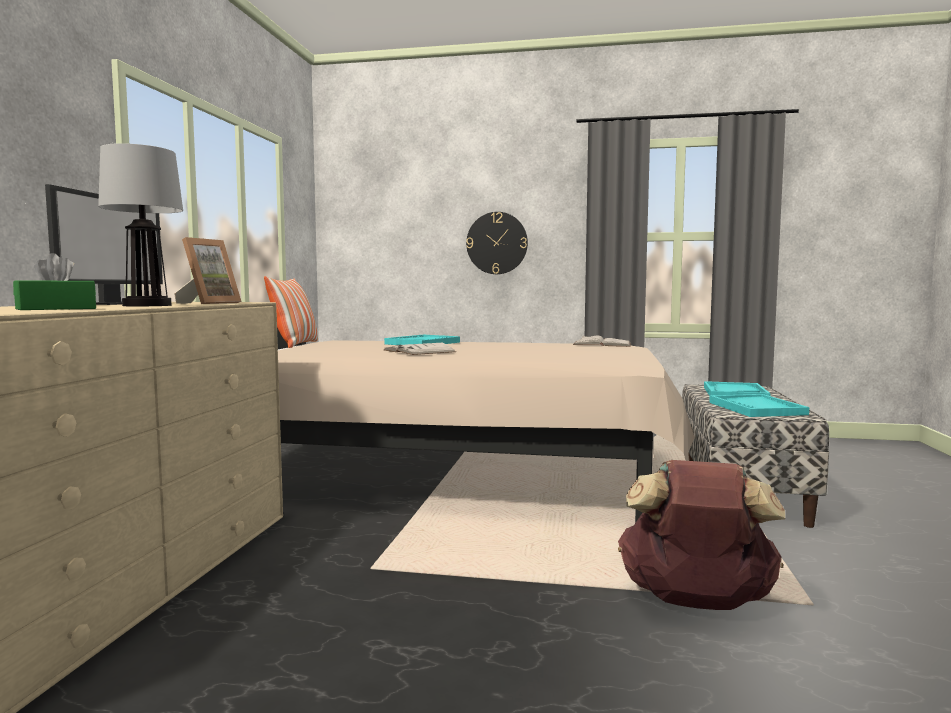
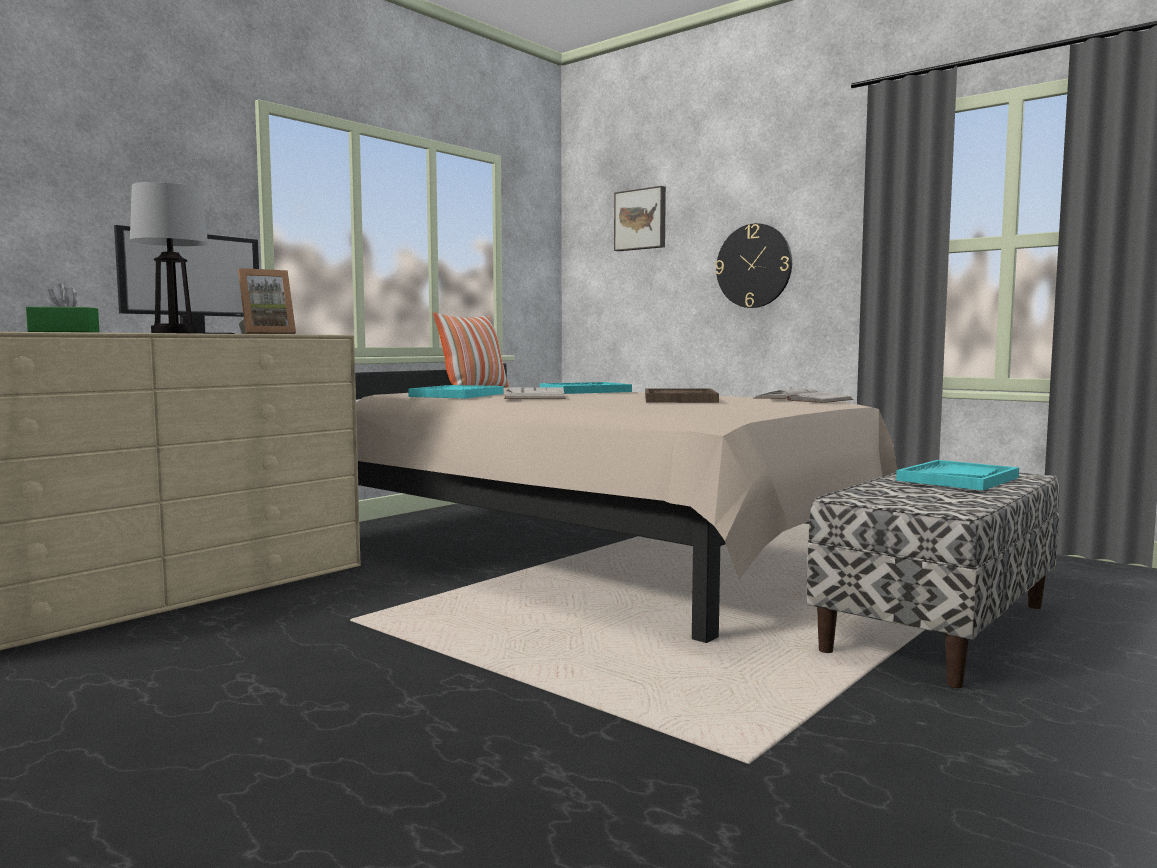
camera: 30 degrees right, 0 degrees up
(396, 201) = (641, 219): none -> picture
(534, 348) = (679, 399): none -> brown tray
(695, 602) = (603, 723): brown backpack -> none
(756, 408) = (916, 496): turquoise tray -> turquoise tray (457, 395)

